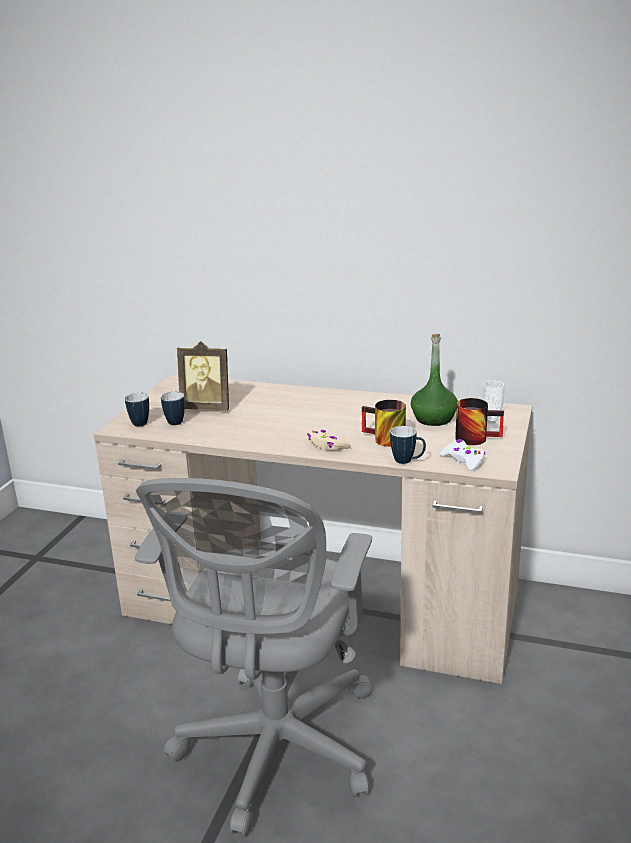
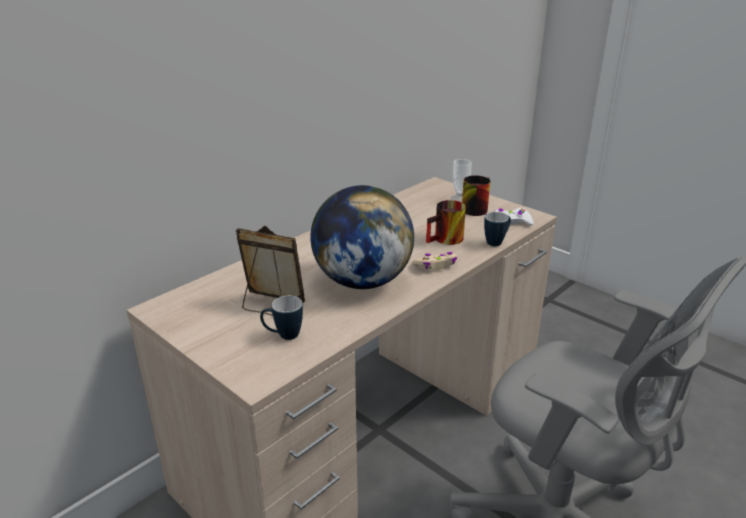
camera: 65 degrees left, 5 degrees up
(142, 422) = (259, 358): mug -> none
(207, 407) = (270, 306): picture frame -> picture frame turned 105 degrees counterclockwise
(271, 426) = (362, 281): none -> globe
(433, 419) = (424, 212): green bottle -> none

